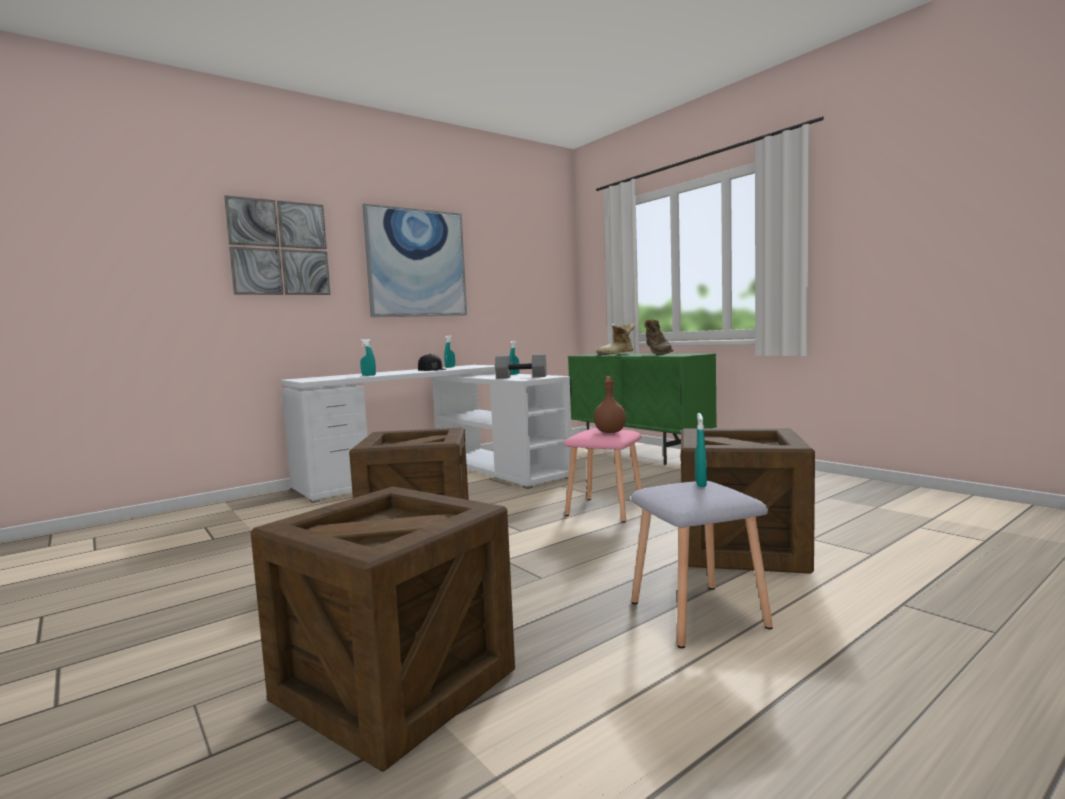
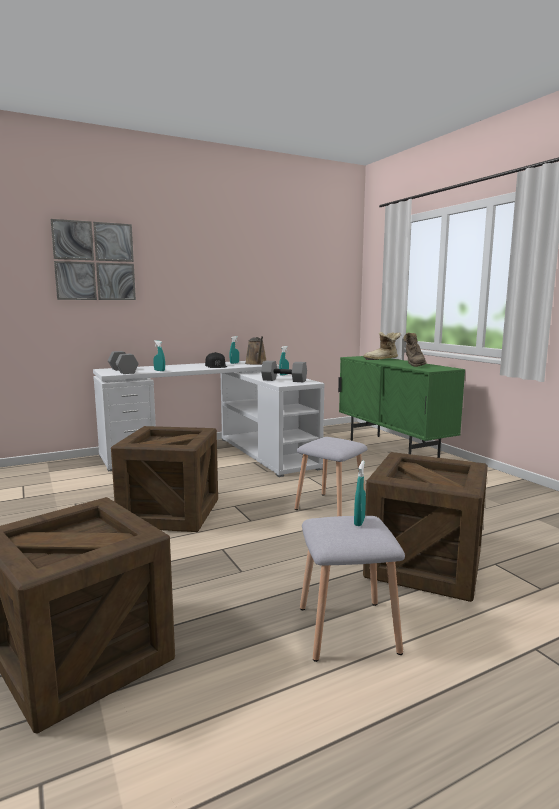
camera: 10 degrees right, 5 degrees up
(322, 378) = (122, 371): none -> grey dumbbell
(416, 263) = (211, 272): picture -> none
(477, 366) = (256, 363): none -> brown watering can
(606, 510) = (332, 507): pink stool -> grey stool
(609, 432) = (336, 444): brown bottle -> none

